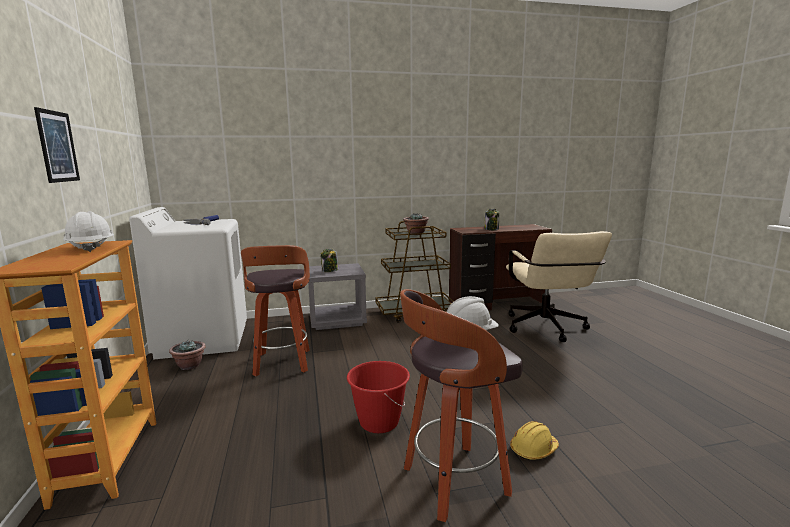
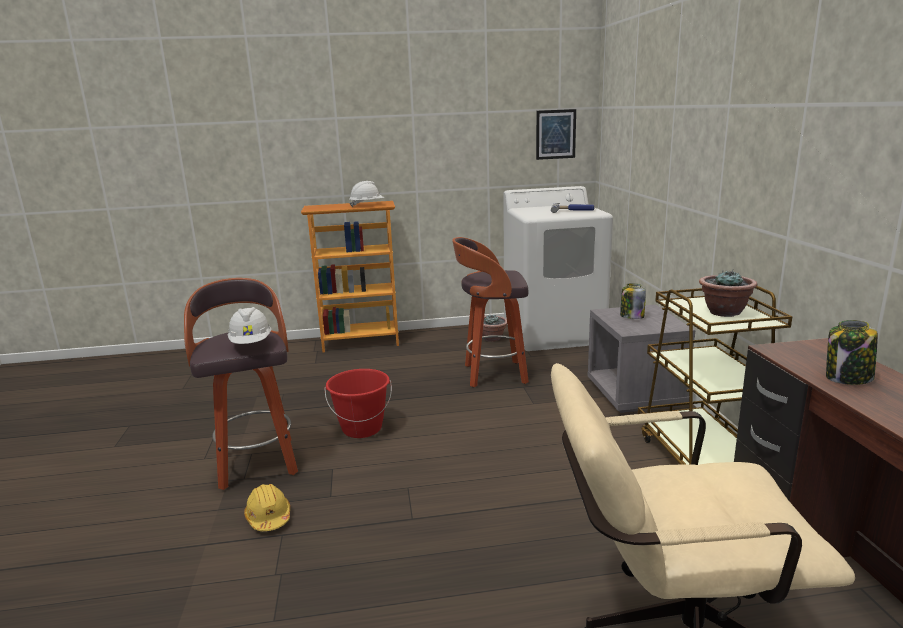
camera: 95 degrees right, 5 degrees up
(57, 146) = (414, 133): picture -> picture (555, 134)

